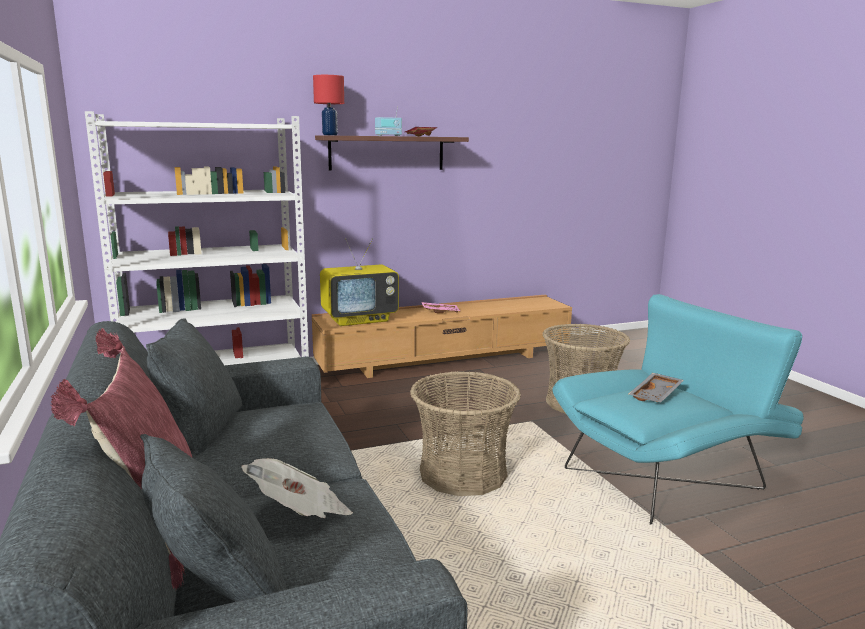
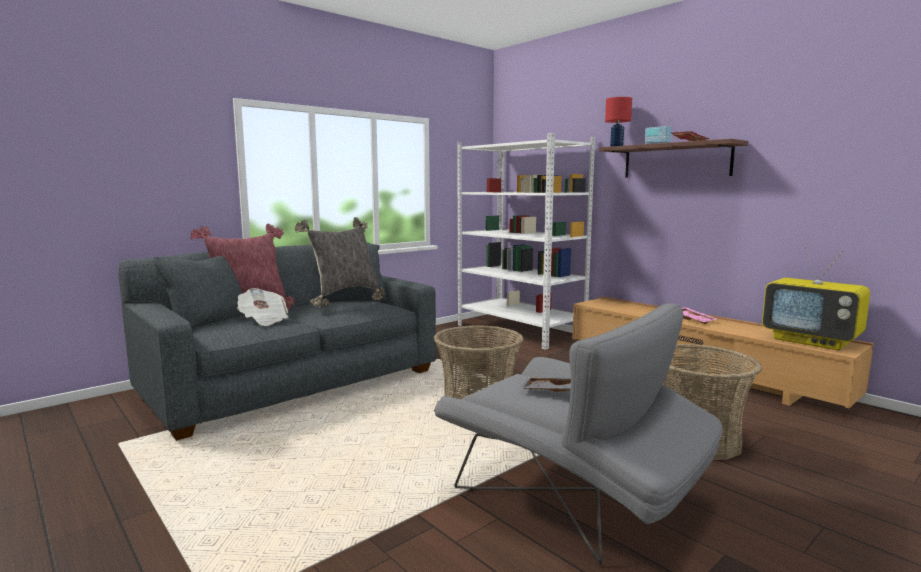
camera: 70 degrees right, 5 degrees down
(243, 435) = (343, 303): none -> pillow
(360, 319) = (618, 306): television -> television (812, 341)
(670, 473) = (575, 498): turquoise armchair -> grey armchair

